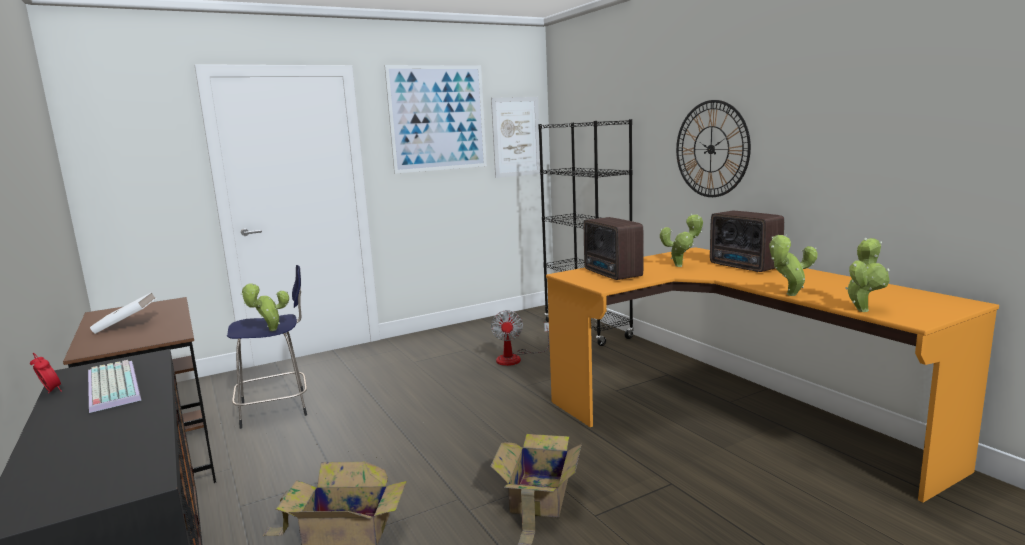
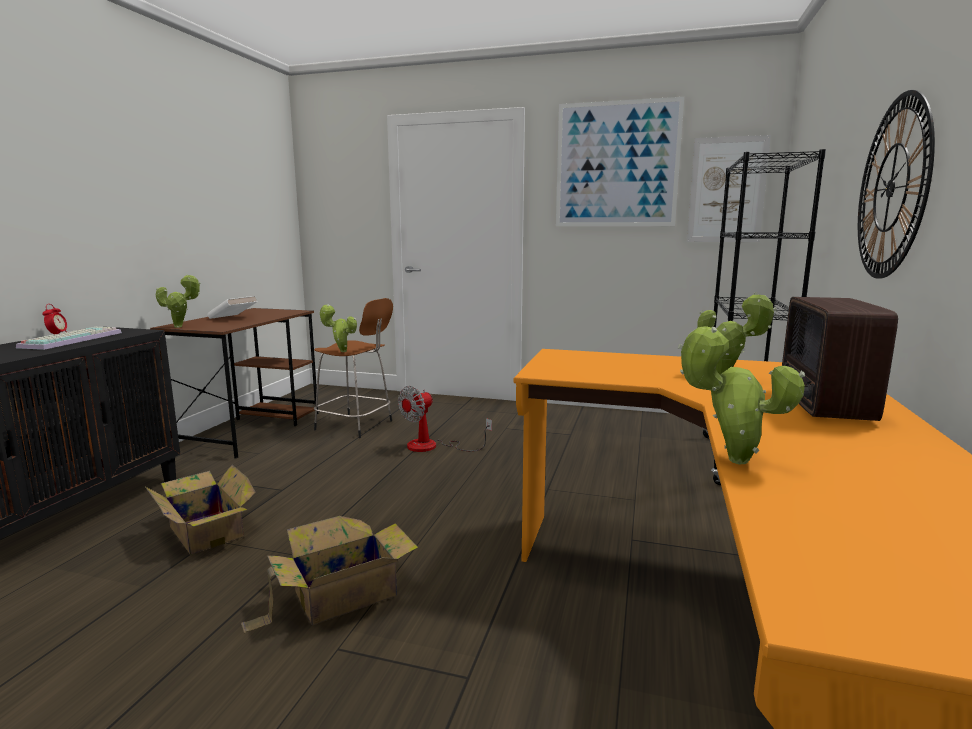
camera: 45 degrees right, 0 degrees up
(277, 408) = (356, 426): blue stool -> brown stool
(515, 358) = (596, 459): fan -> fan (433, 446)
(612, 274) = (601, 365): radio -> none
(862, 309) = (781, 536): potted plant -> potted plant (181, 326)

